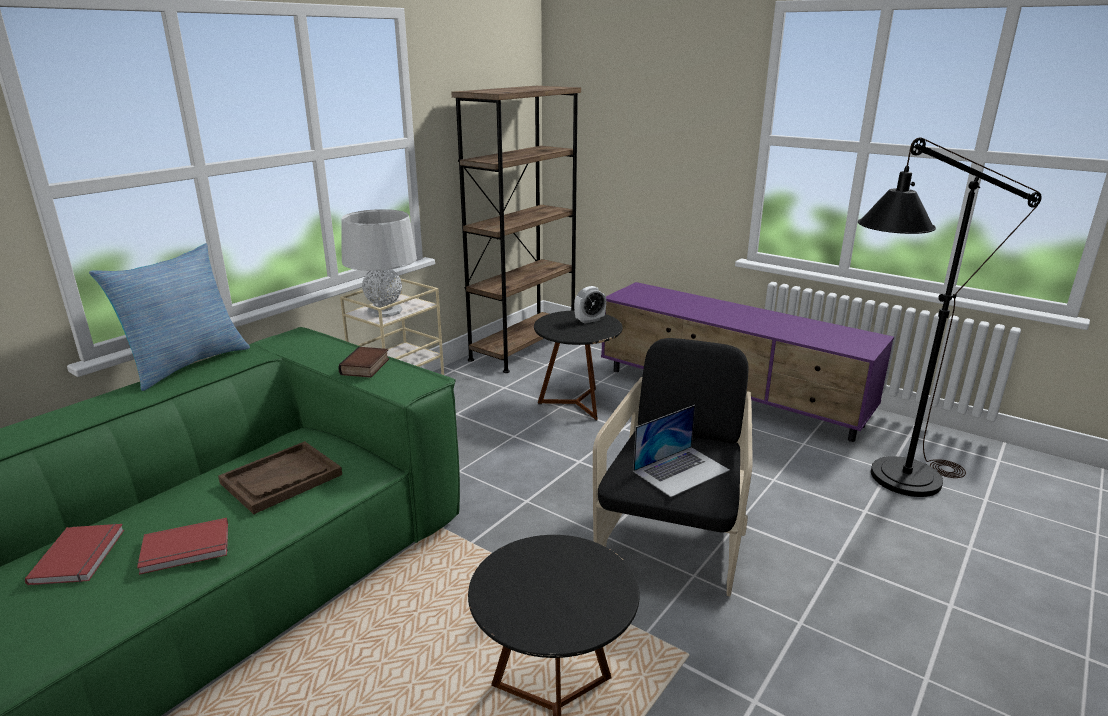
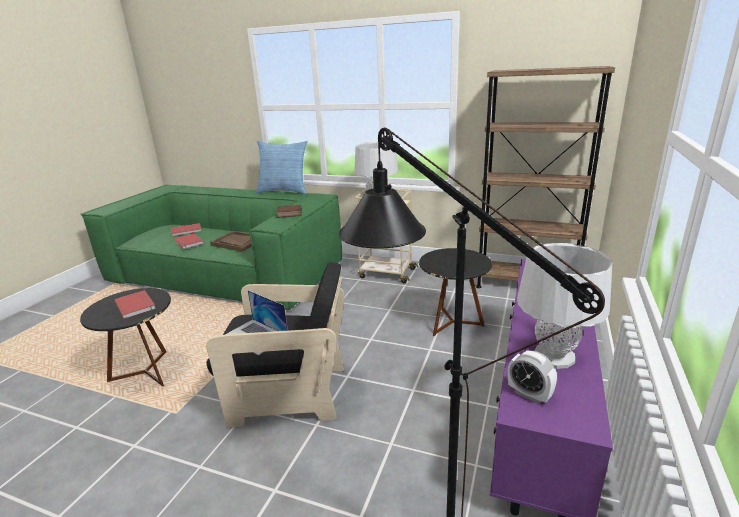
camera: 75 degrees right, 0 degrees up
(556, 573) = (136, 305): none -> red book
(589, 320) = (468, 263): alarm clock -> alarm clock (529, 394)
(790, 326) = (554, 356): none -> grey table lamp

